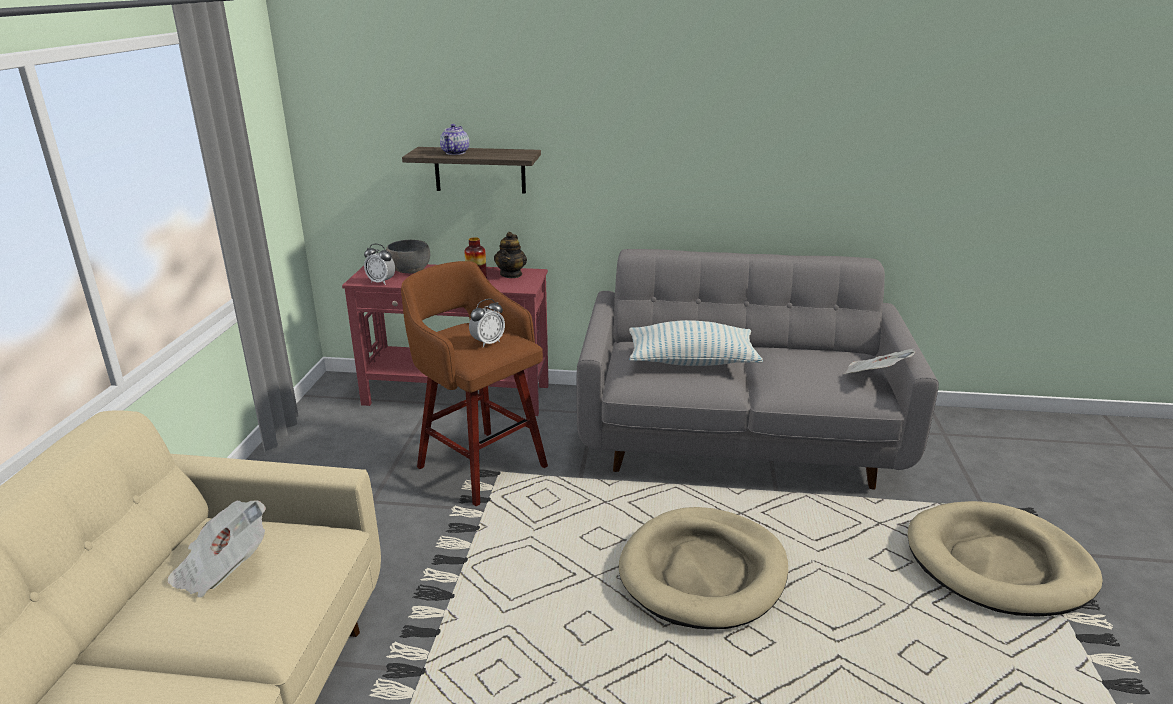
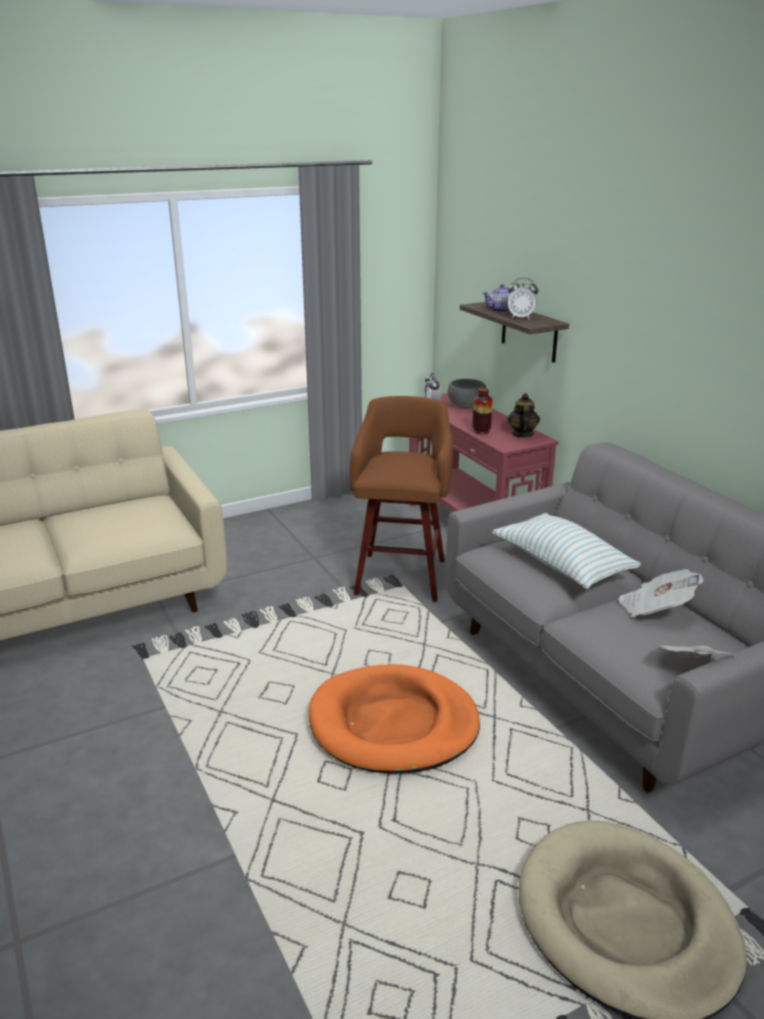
camera: 55 degrees right, 0 degrees up
(222, 568) = (121, 515): newspaper -> newspaper (655, 609)
(488, 343) = (402, 469): alarm clock -> alarm clock (521, 318)
(511, 274) = (522, 434): teapot -> teapot turned 120 degrees clockwise
(703, 572) = (393, 724): beige dog bed -> orange dog bed

